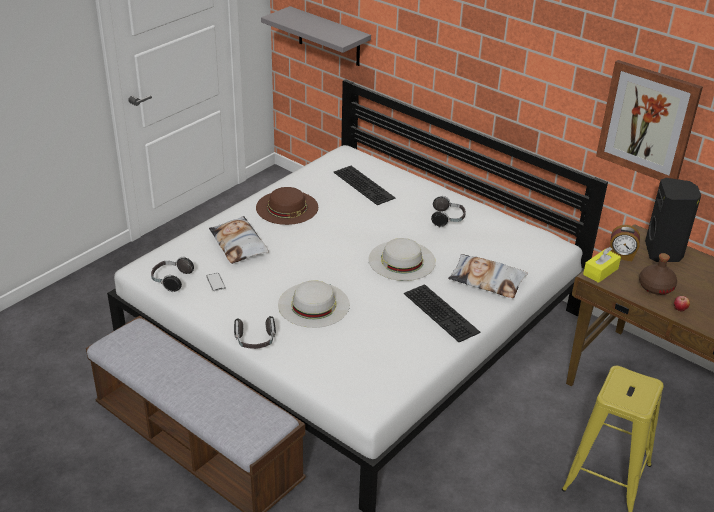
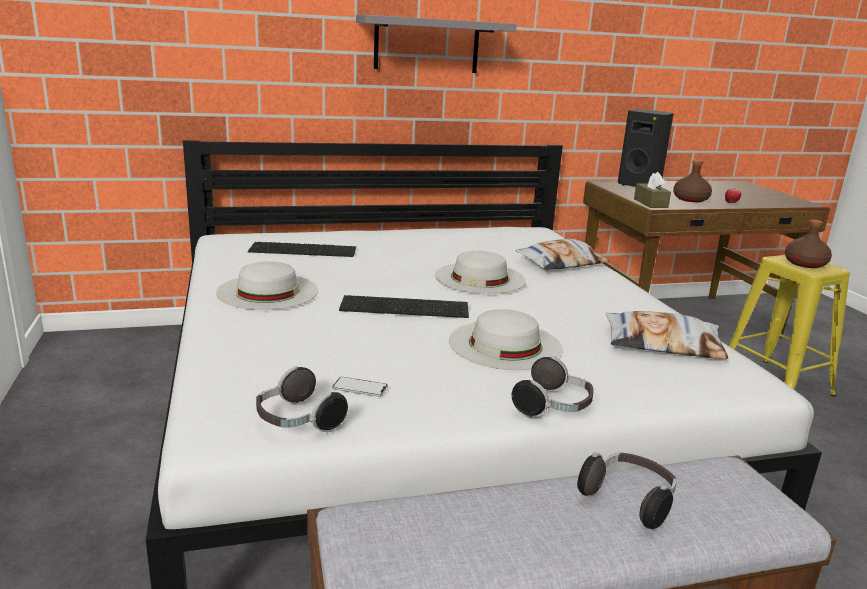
camera: 55 degrees left, 15 degrees down
(239, 244) = (293, 342): pillow -> pillow (663, 344)
(287, 207) = (268, 291): brown hat -> white hat
(329, 37) = (136, 87): grey shelf -> grey shelf (426, 45)
(443, 312) = (598, 293): keyboard -> keyboard (406, 306)
(447, 219) = (433, 243): headphones -> headphones (629, 500)
(600, 271) = (650, 203): yellow tissue box -> brown tissue box
(621, 256) = (632, 194): alarm clock -> none
(630, 390) = (805, 264): none -> brown bottle
(647, 122) = (587, 67): picture -> none

